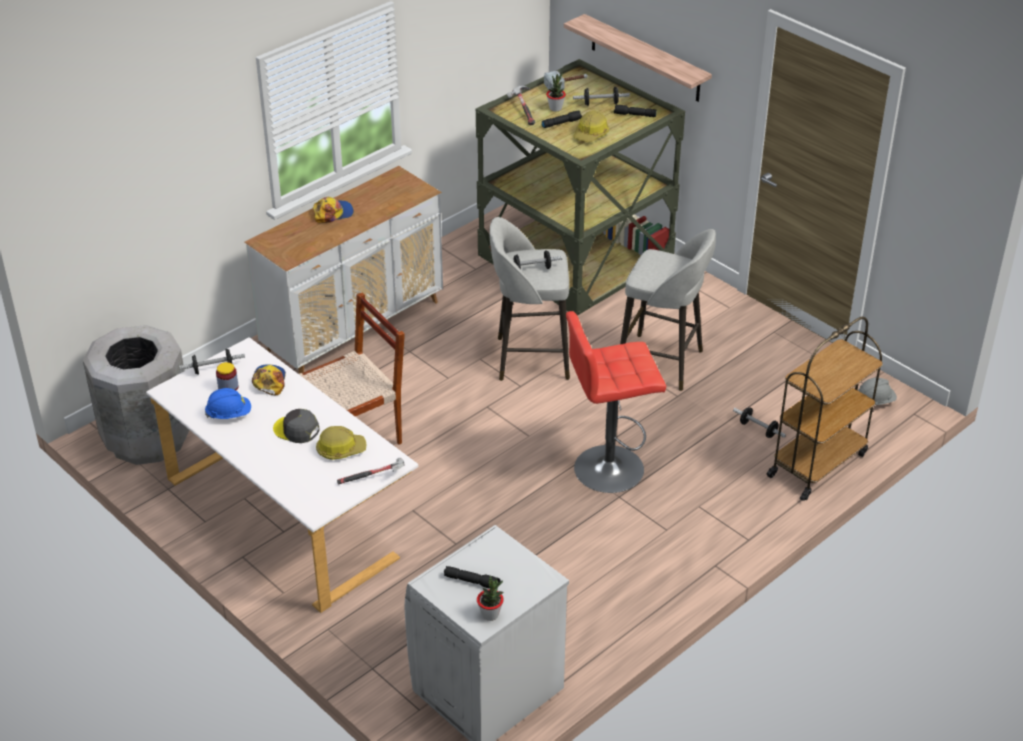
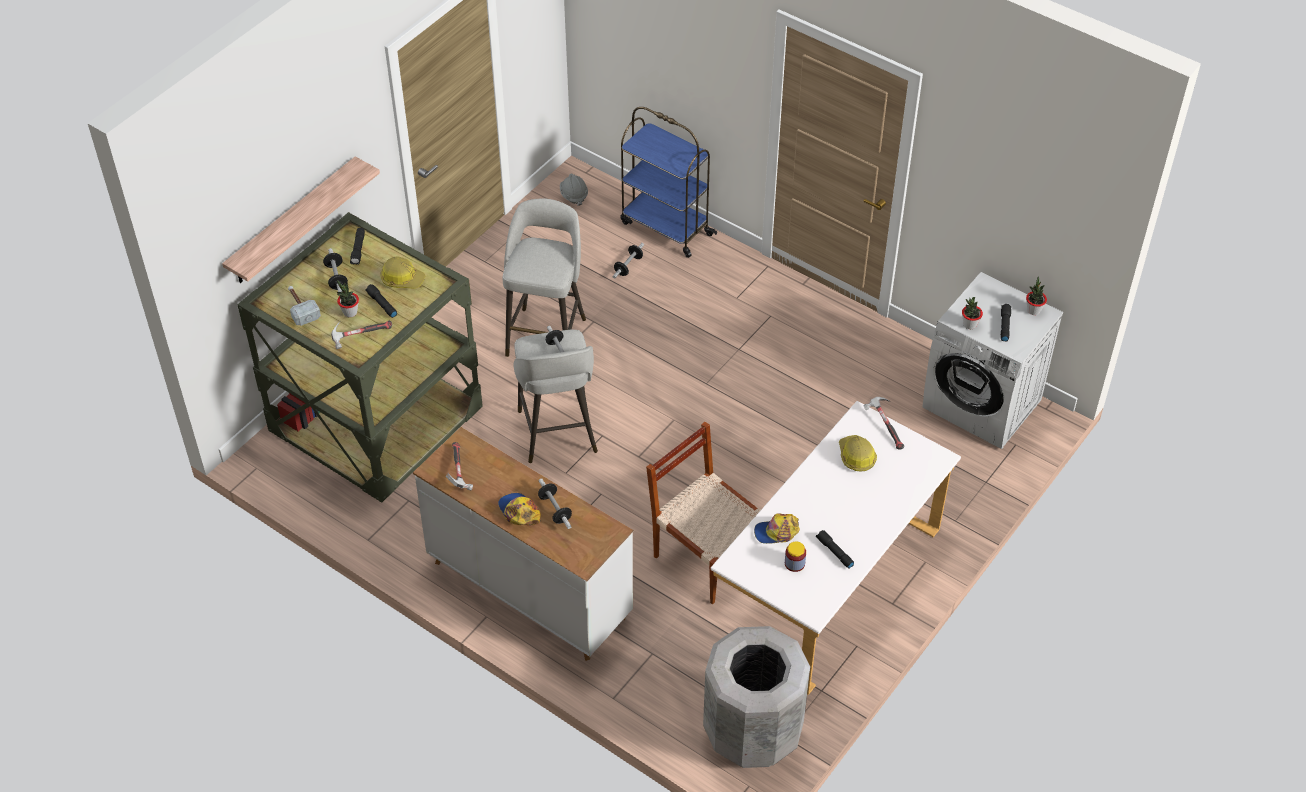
camera: 100 degrees left, 10 degrees up
(213, 369) = (770, 583): dumbbell -> dumbbell (555, 509)
(229, 414) = (834, 552): blue hard hat -> black flashlight
(296, 430) = (840, 495): grey cap -> none
(389, 187) = (458, 472): none -> hammer
(481, 550) = (969, 324): none -> potted plant
(608, 468) = (705, 359): red stool -> none
(818, 465) = (665, 228): brown cart -> blue cart

